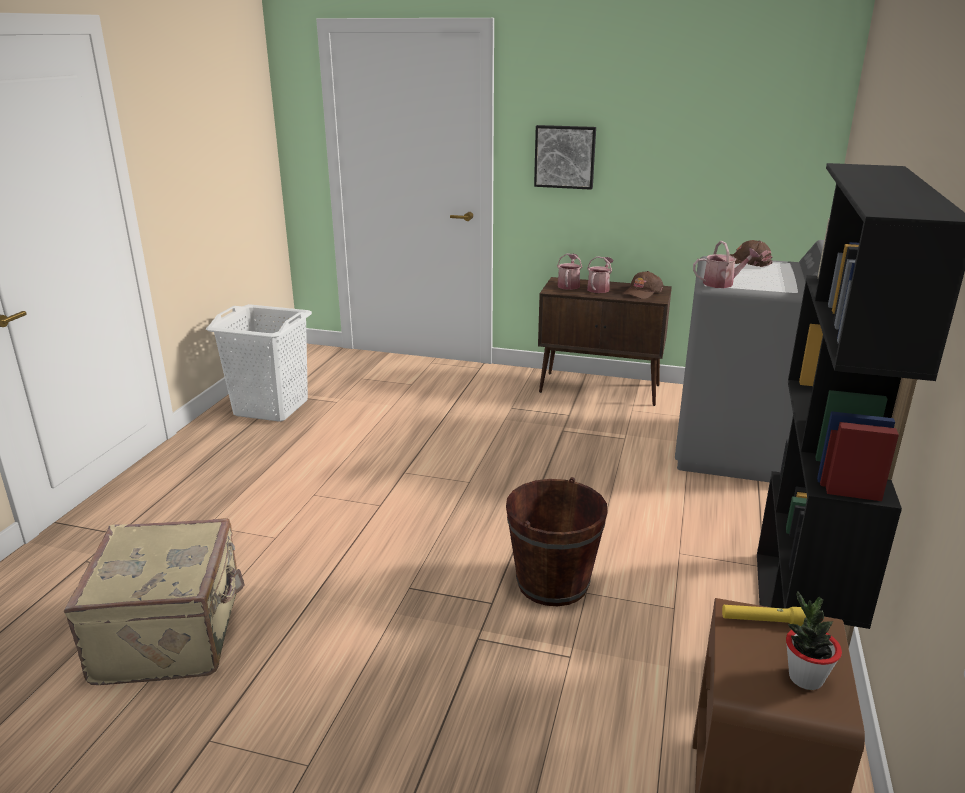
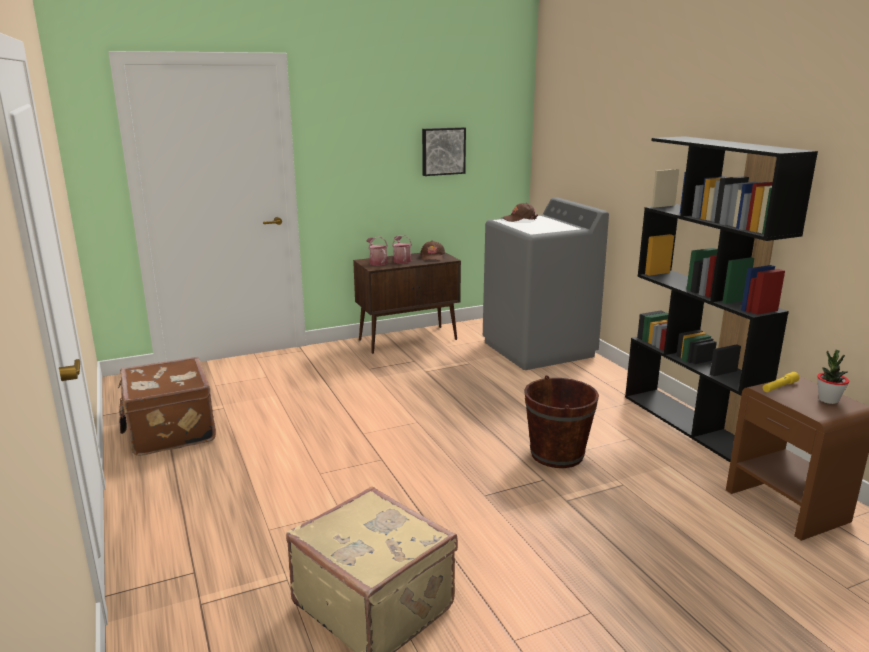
camera: 40 degrees left, 5 degrees down
(271, 408) = (169, 431): white laundry basket -> brown suitcase
(565, 156) = (353, 162): picture -> picture (443, 151)
(722, 283) = (536, 231): watering can -> none

